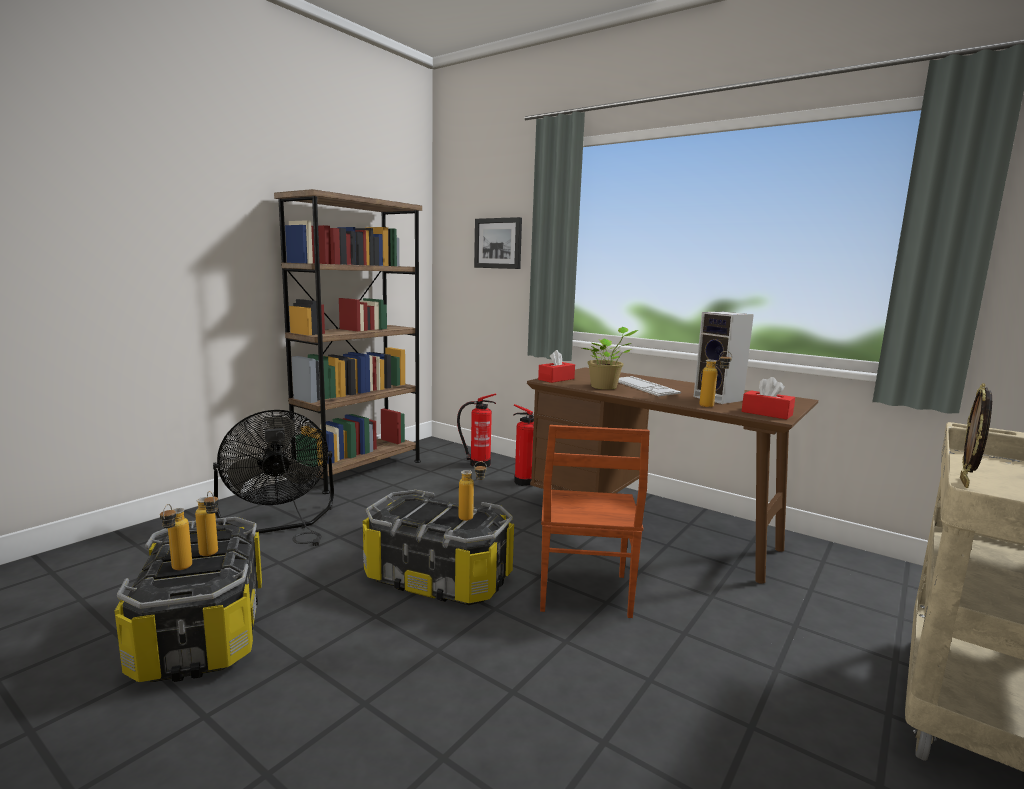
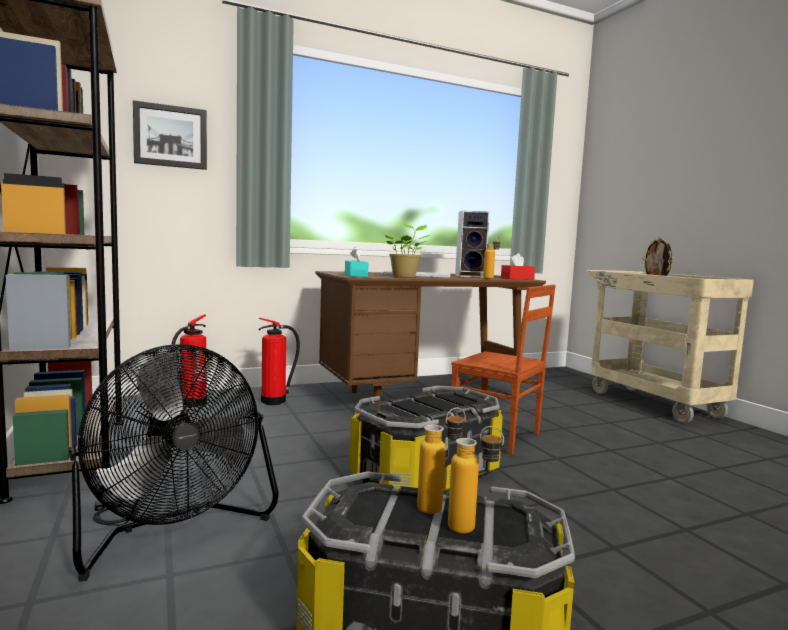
camera: 60 degrees left, 5 degrees down
(283, 524) = (165, 532): black fan -> black fan turned 135 degrees counterclockwise
(472, 518) = (448, 398): bottle -> none
(556, 379) = (356, 276): red tissue box -> turquoise tissue box

